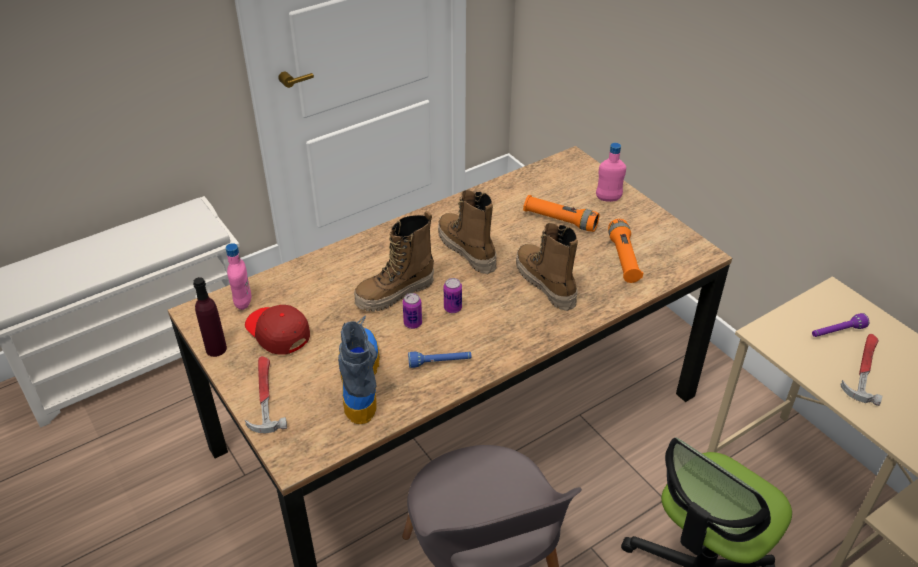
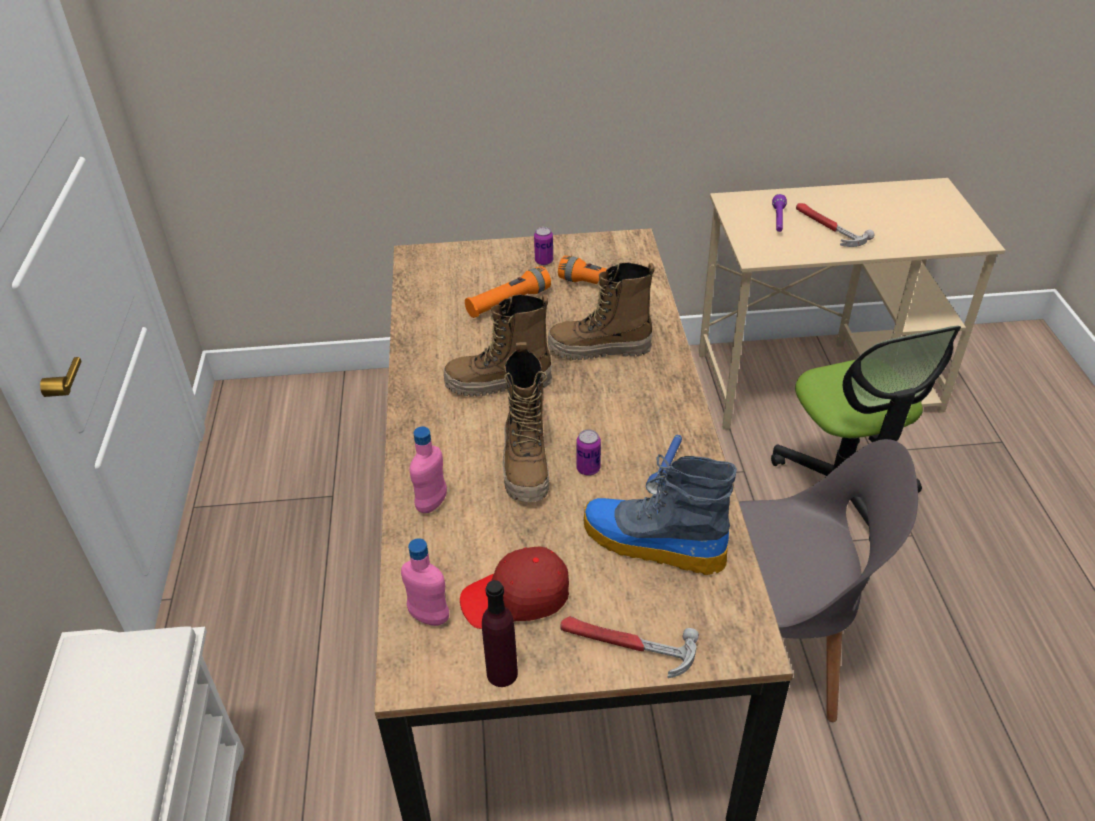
camera: 60 degrees left, 0 degrees up
(452, 308) = (586, 428): can -> can (544, 261)
(608, 199) = (503, 259): pink bottle -> pink bottle (432, 503)

